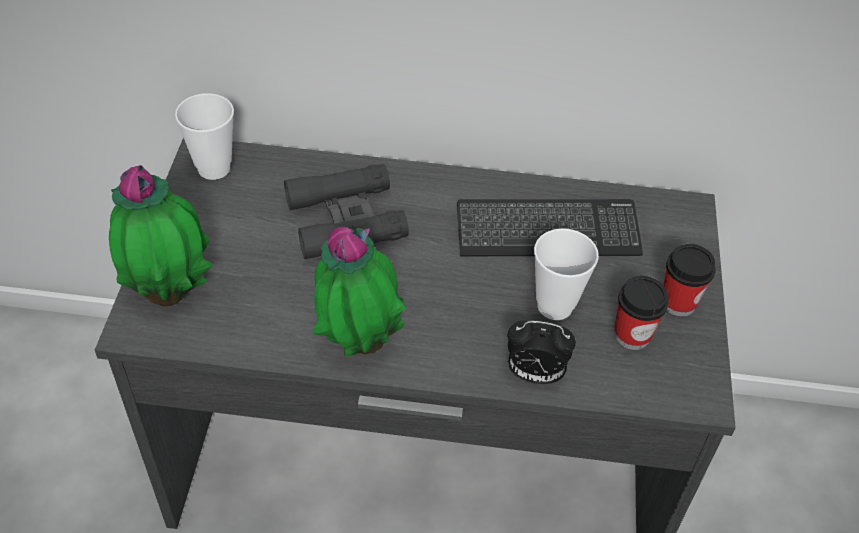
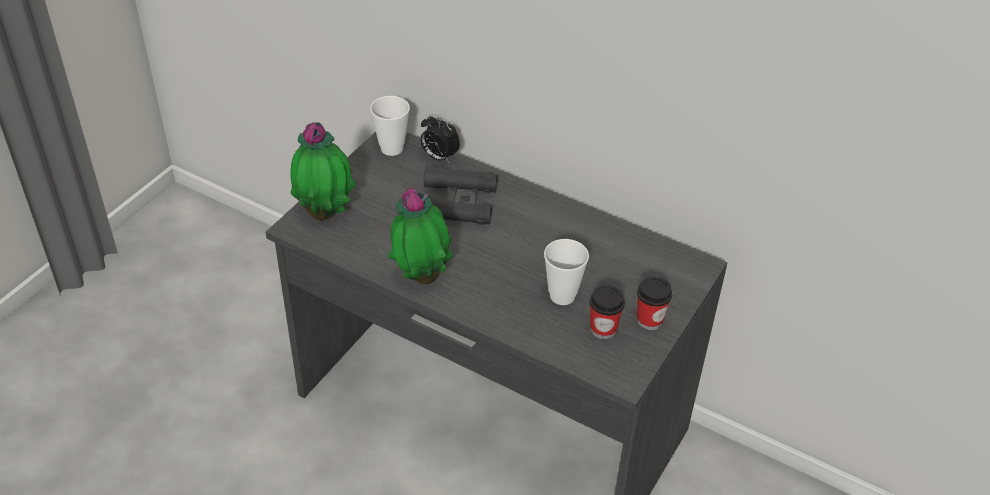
camera: 25 degrees right, 5 degrees down
(534, 375) = (521, 330): alarm clock -> alarm clock (439, 157)
(547, 231) = (588, 250): keyboard -> none

